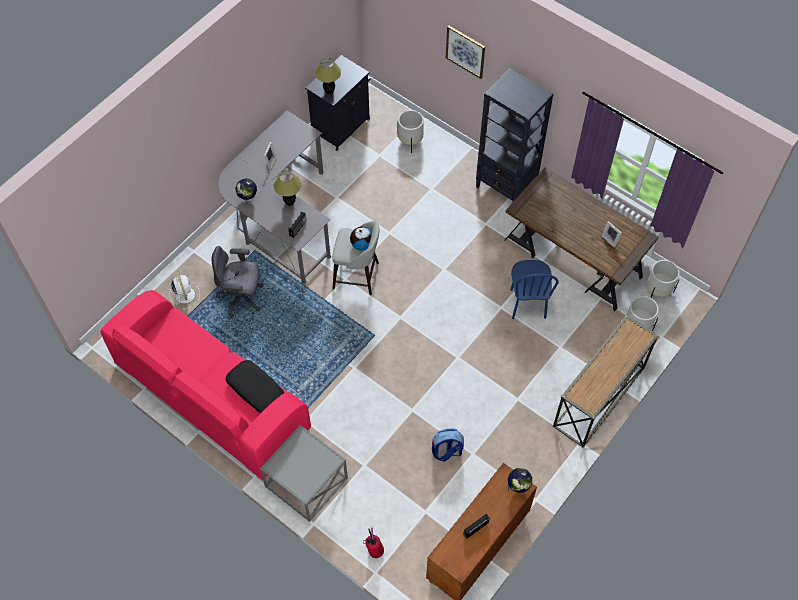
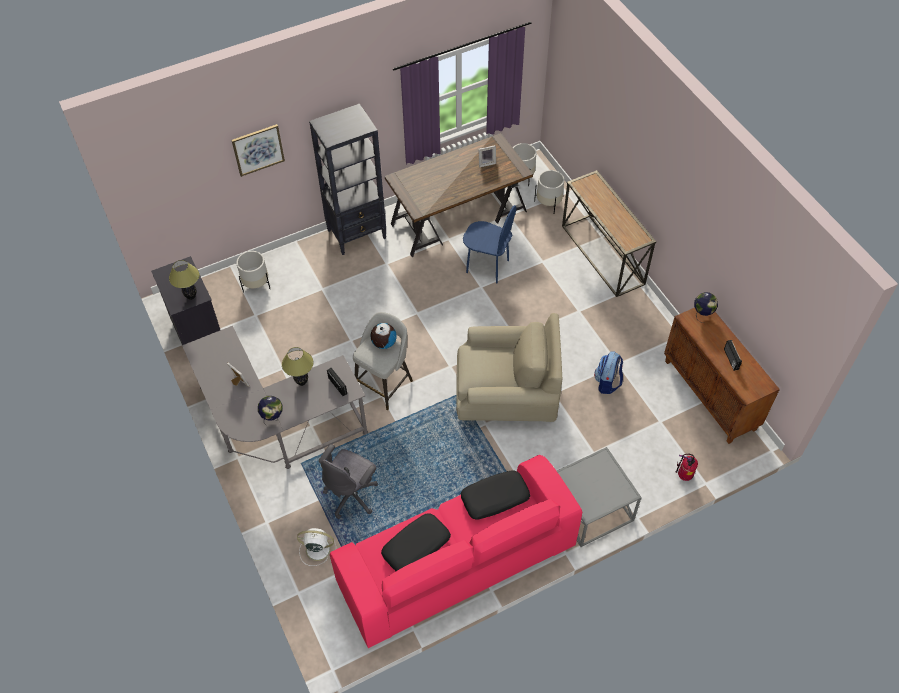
camera: 65 degrees left, 5 degrees down
(187, 350) = (416, 547): none -> black pillow
(396, 371) = (506, 390): none -> beige armchair

